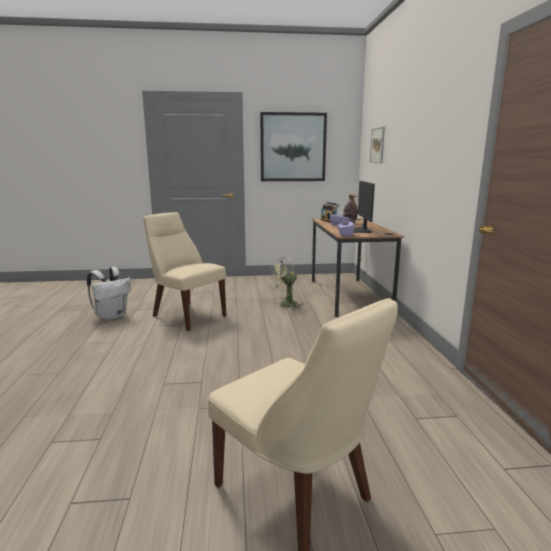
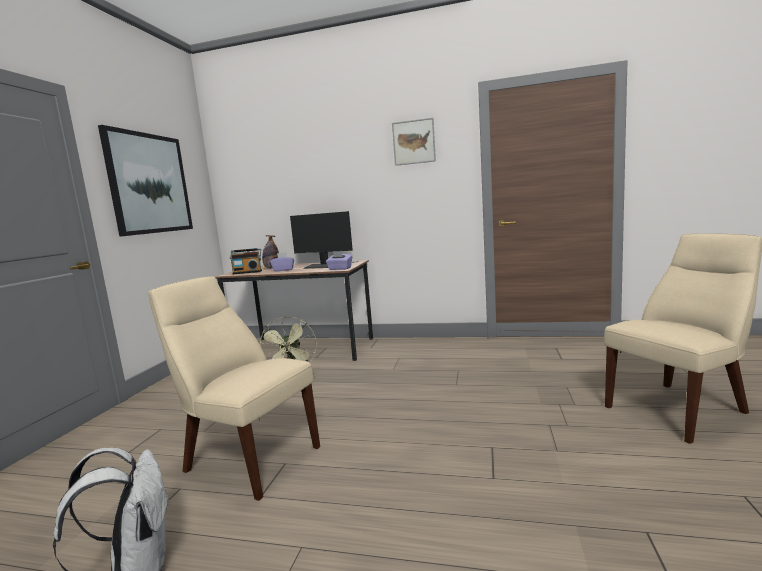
camera: 70 degrees left, 5 degrees down
(186, 315) = (248, 458): beige chair -> beige chair turned 60 degrees clockwise
(377, 145) = (269, 180): picture -> picture (413, 142)

